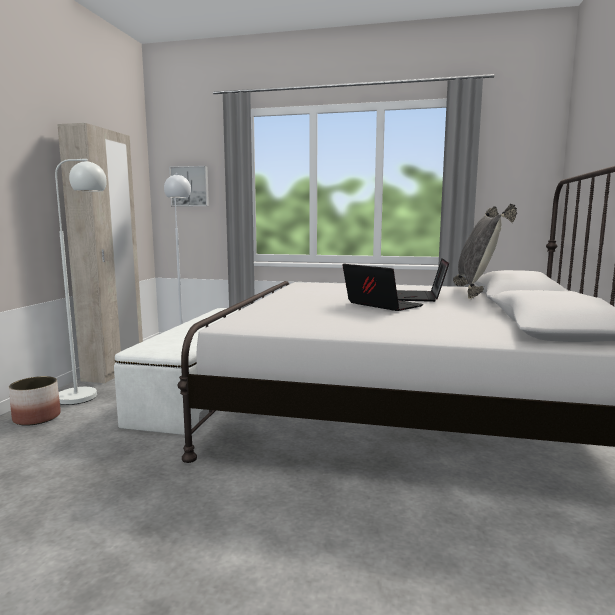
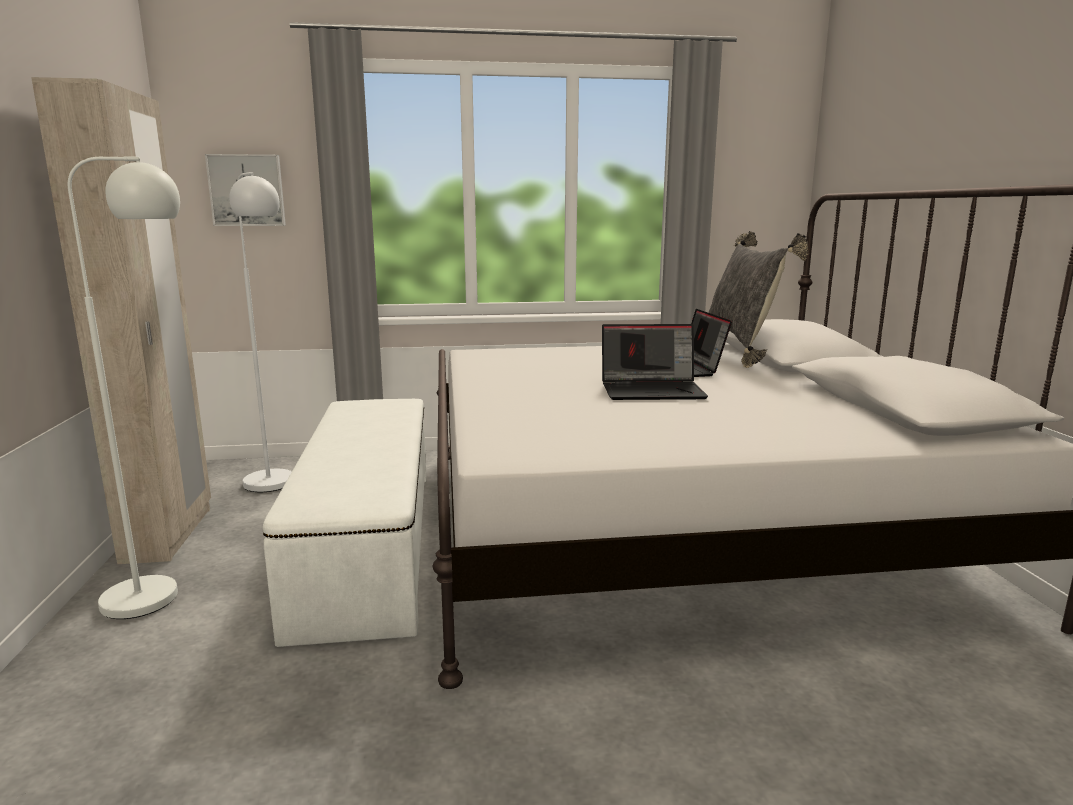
camera: 20 degrees left, 5 degrees up
(37, 417) = (93, 657): planter -> none
(380, 305) = (653, 390): laptop -> laptop turned 150 degrees clockwise

